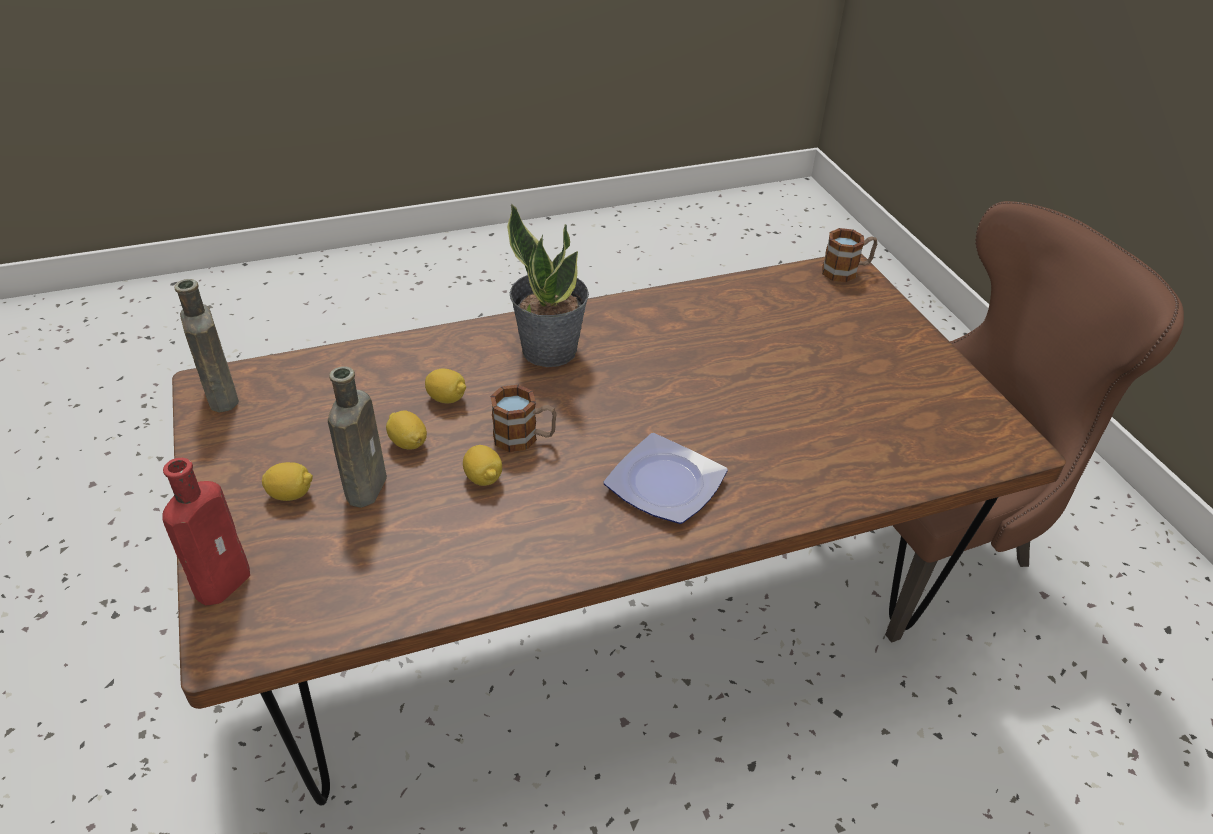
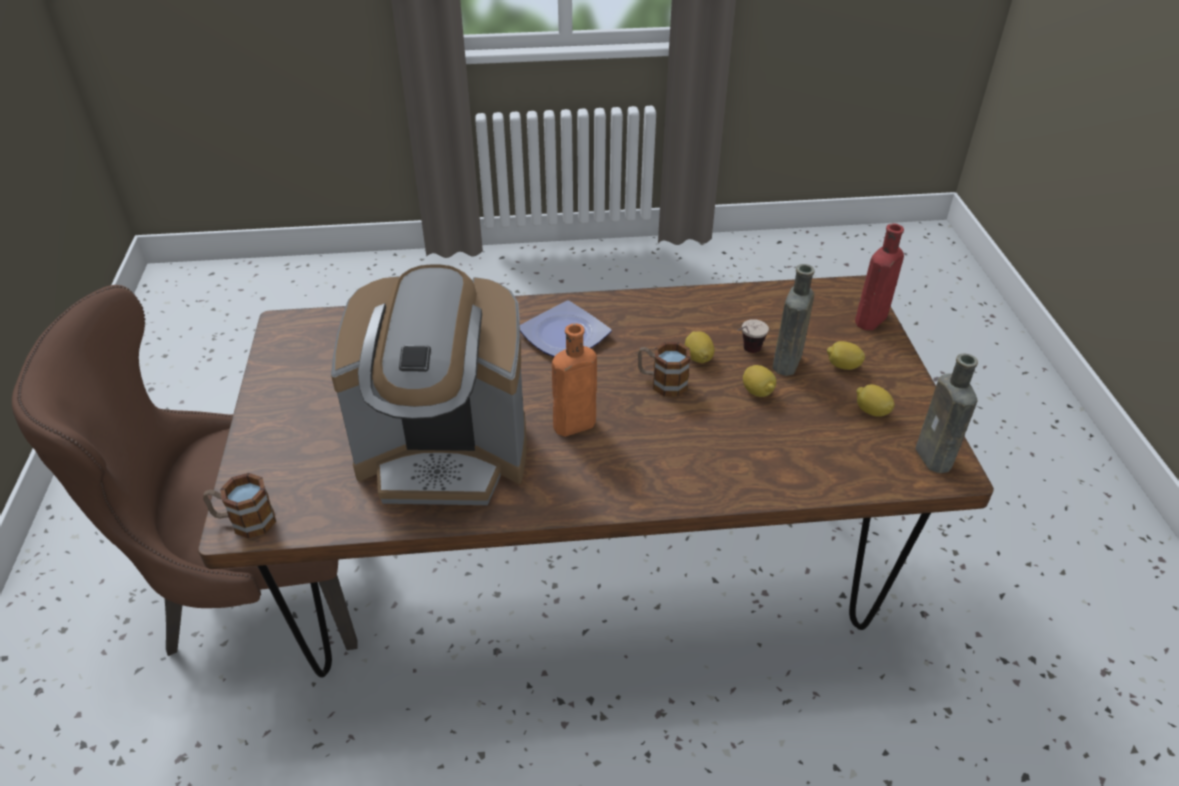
camera: 165 degrees left, 0 degrees up
(419, 494) = (746, 353): none -> cup
(447, 398) = (725, 426): lemon -> lemon (871, 411)
(549, 349) = (622, 464): potted plant -> none
(612, 377) = (571, 426): none -> orange bottle
(721, 336) = (445, 455): none -> coffee machine

